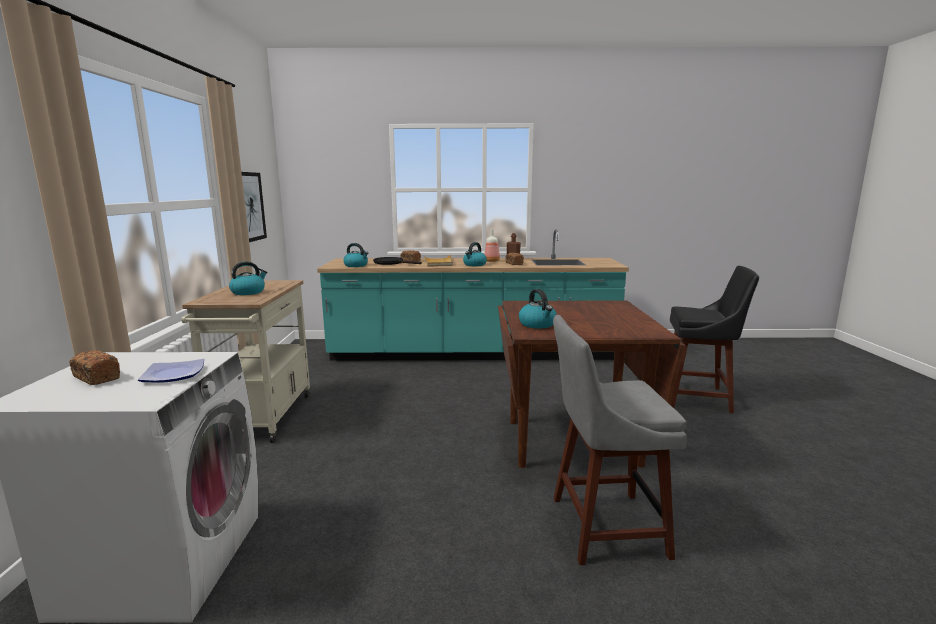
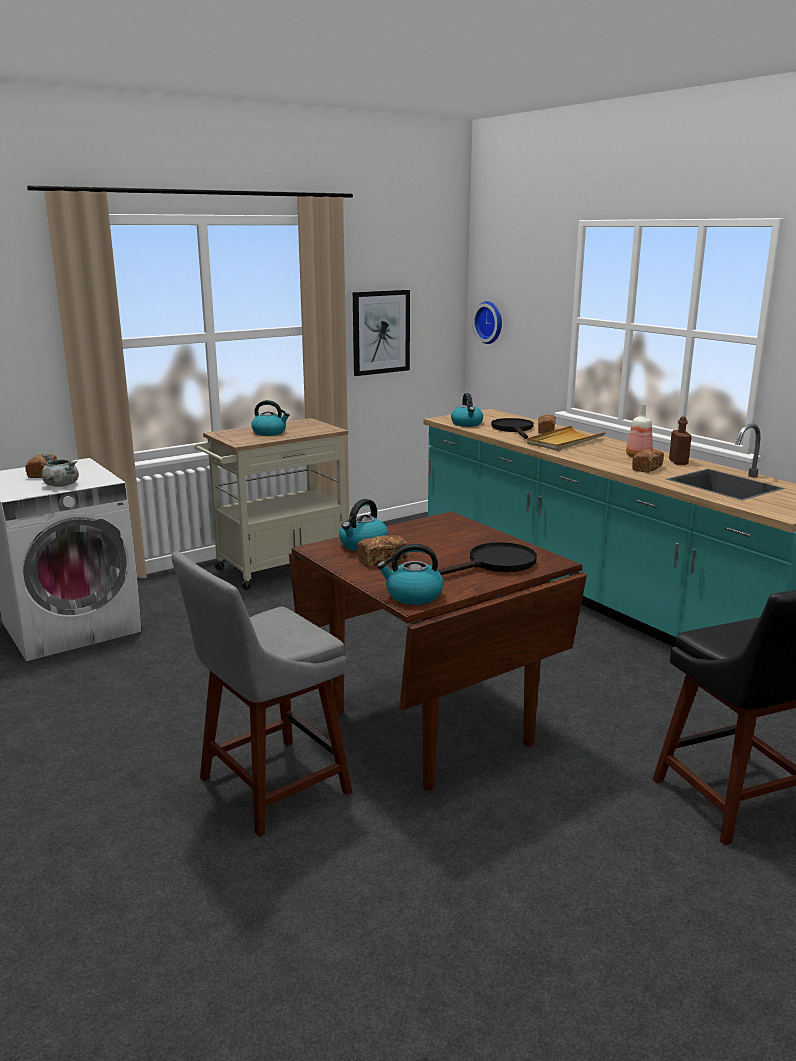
camera: 55 degrees right, 5 degrees up
(172, 375) = (61, 485): plate -> grey cooking pot
(309, 198) = (490, 322): none -> wall clock
(474, 265) = (588, 456): kettle -> kettle (413, 595)
(574, 326) = (382, 560): none -> bread
(601, 526) = (267, 787): grey chair -> grey chair turned 90 degrees counterclockwise
(610, 310) = (494, 564): none -> black frying pan

